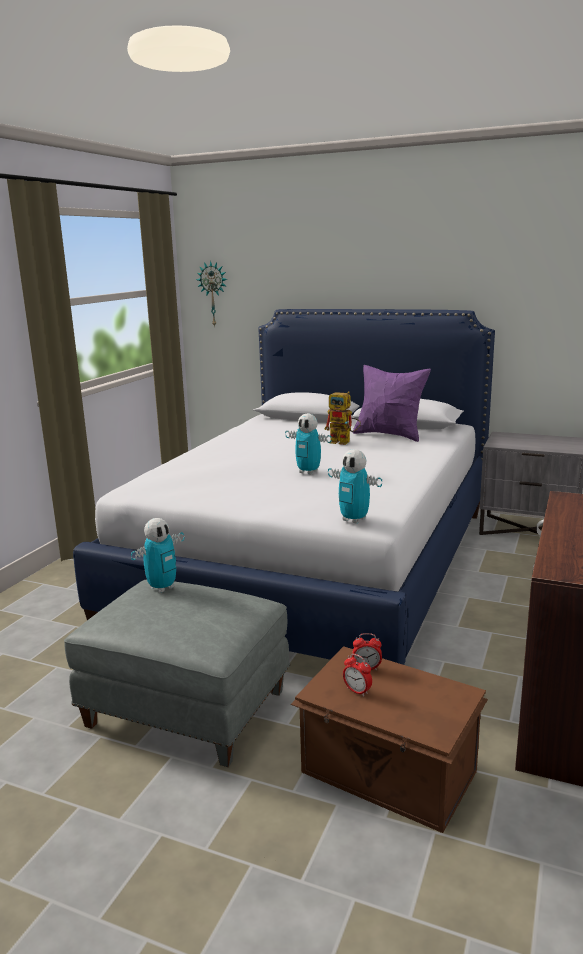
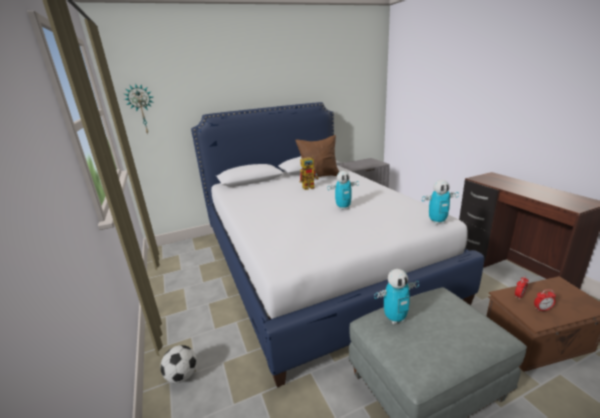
camera: 45 degrees left, 5 degrees up
(55, 585) = (182, 376): none -> football
(162, 587) = (395, 318): toy robot -> toy robot turned 75 degrees clockwise
(389, 435) = (319, 177): purple pillow -> brown pillow

